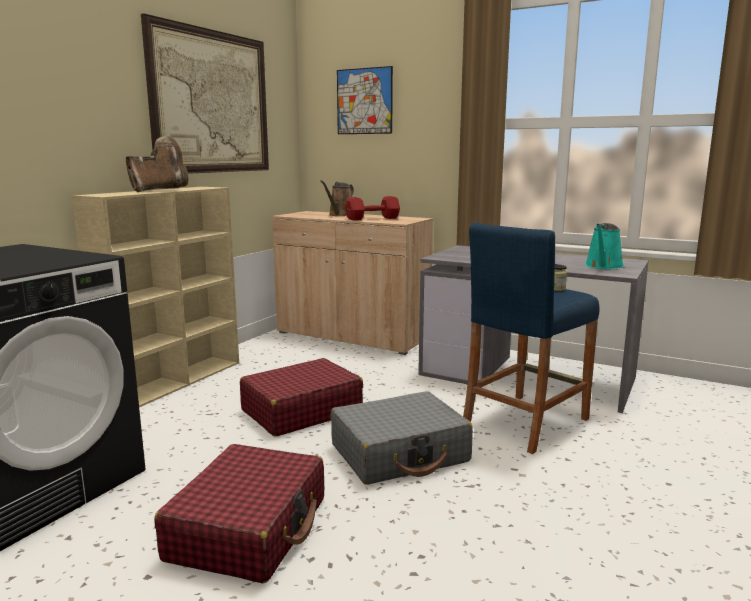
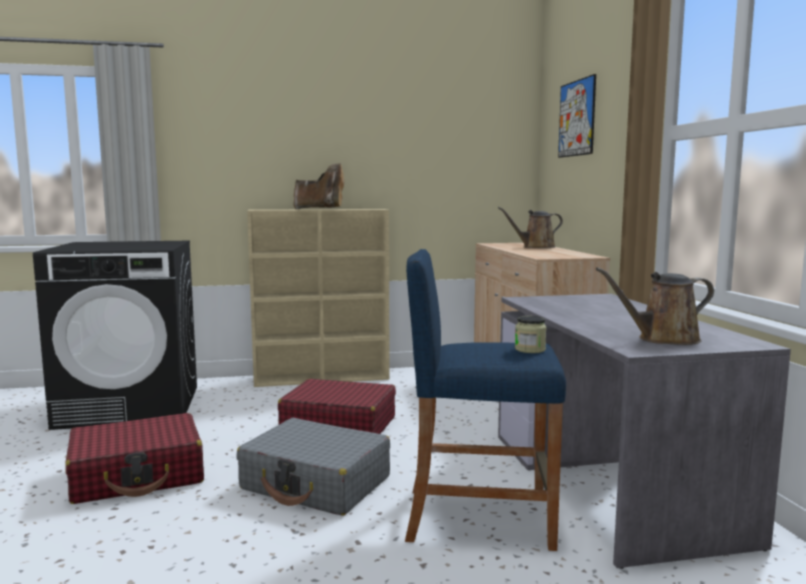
camera: 50 degrees right, 5 degrees down
(212, 102) = (409, 132): picture -> none
(374, 218) = (542, 252): red dumbbell -> none
(603, 266) = (663, 339): turquoise watering can -> brown watering can

